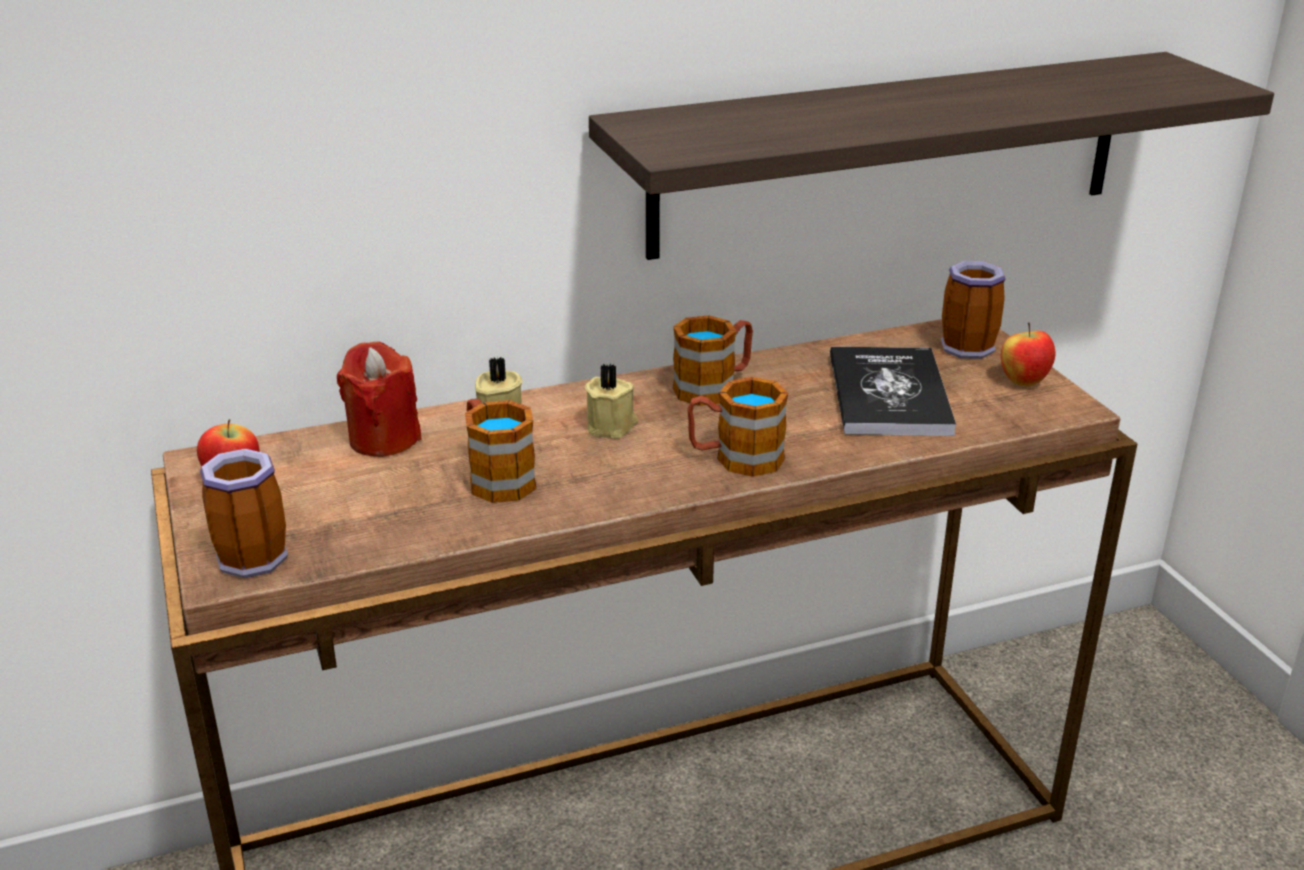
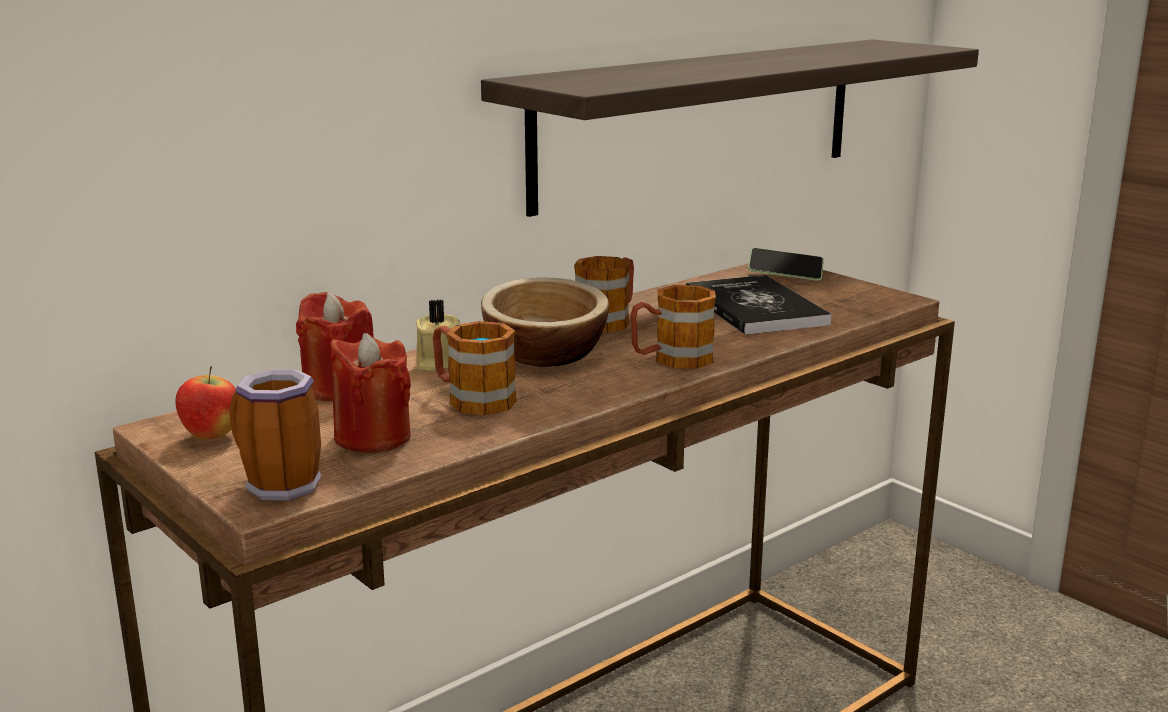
camera: 20 degrees left, 10 degrees down
(369, 512) = (372, 437): none -> red candle
(612, 426) = (545, 354): beige candle -> bowl
(966, 345) = (785, 274): mug -> phone
(1024, 382) = (849, 289): apple -> none

